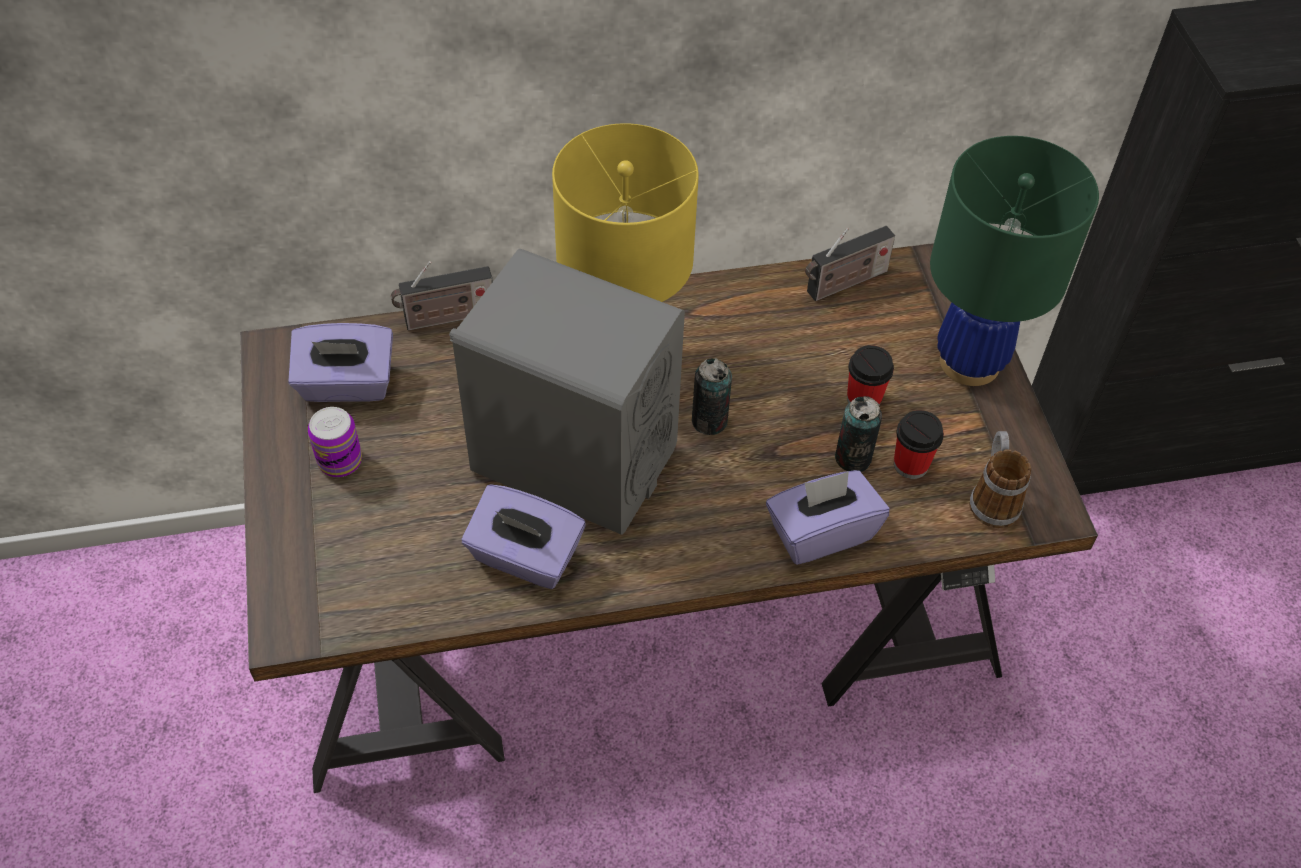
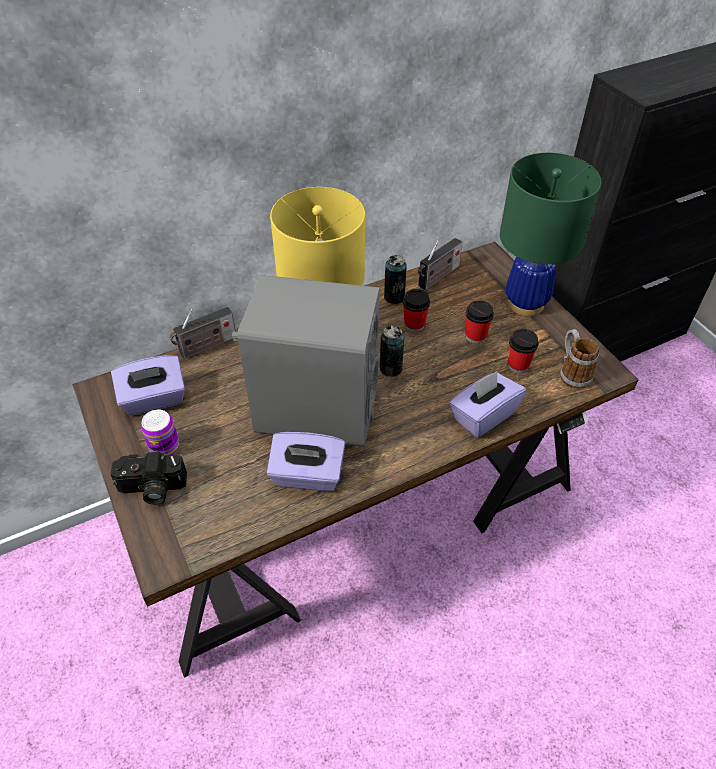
camera: 15 degrees left, 5 degrees down
(304, 519) = (151, 489): none -> camera
(774, 357) = (414, 325): none -> cup
(853, 458) = (483, 370): can -> can (394, 297)

